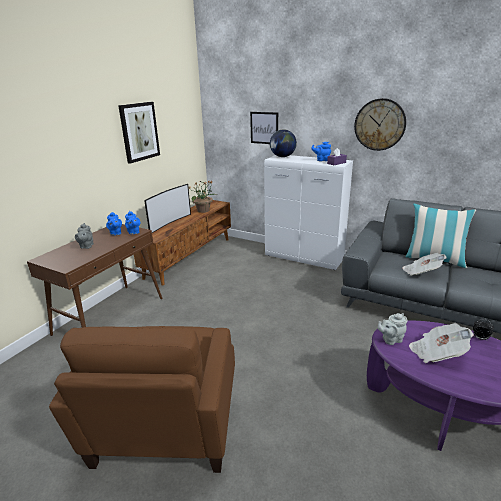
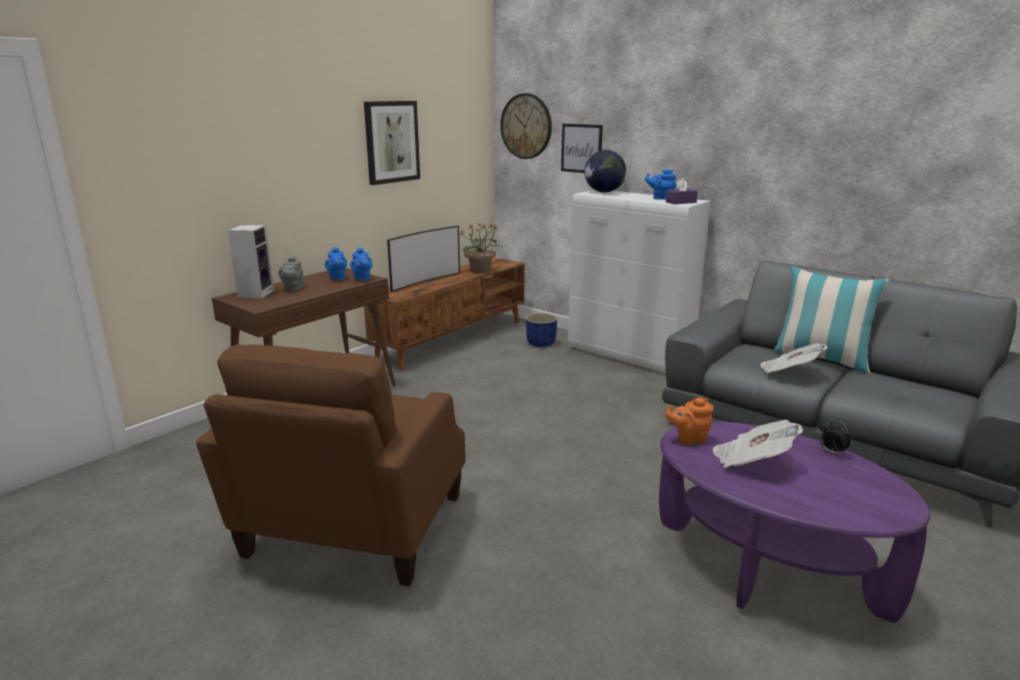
camera: 10 degrees right, 5 degrees down
(60, 253) = (256, 293): none -> speaker
(247, 254) = (541, 343): none -> blue planter
(379, 124) = (752, 145): wall clock -> wall clock (526, 126)
(390, 339) = (688, 439): grey teapot -> orange teapot

